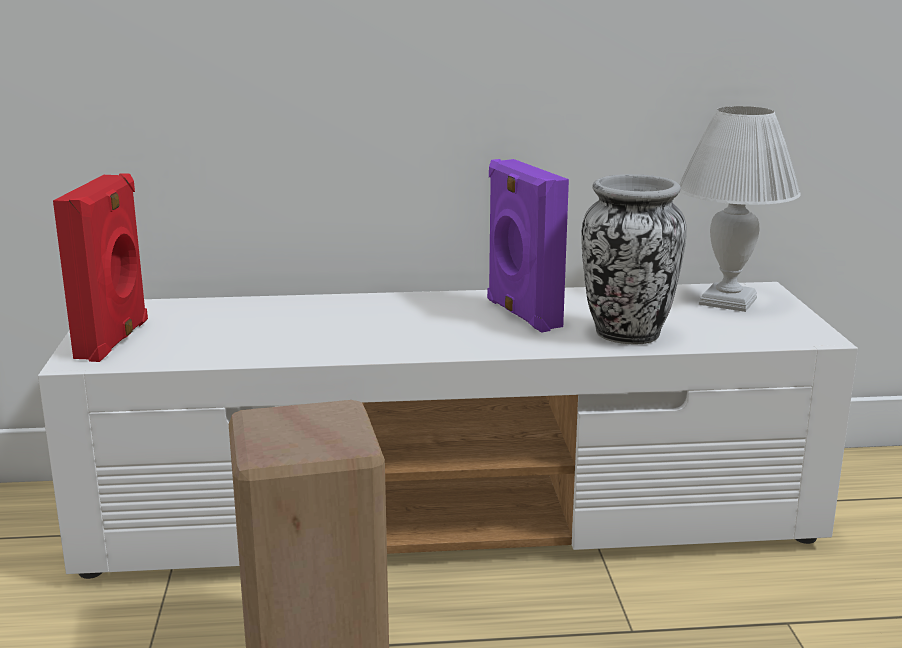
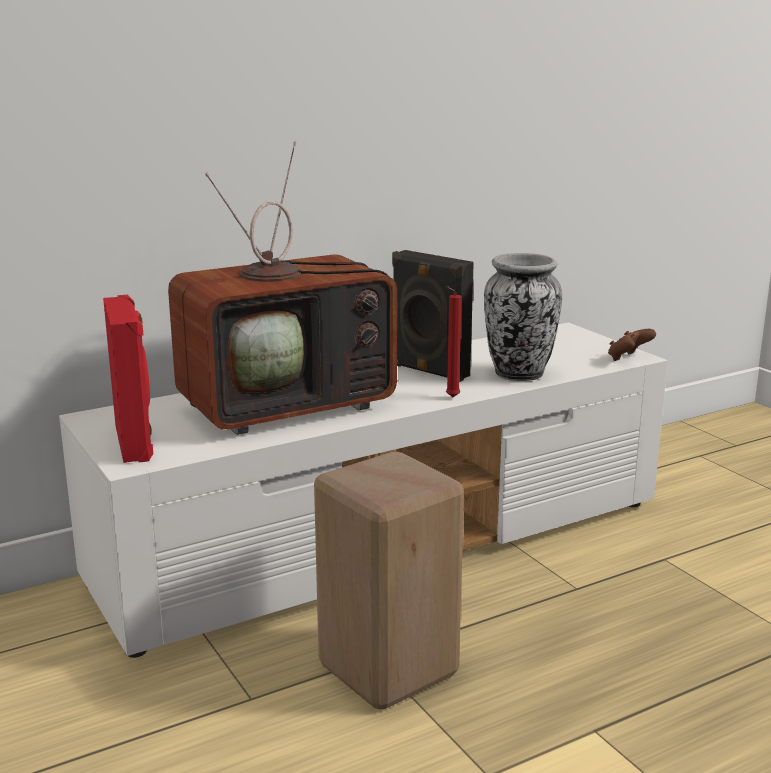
camera: 25 degrees left, 0 degrees up
(318, 326) = (290, 404): none -> television
(506, 349) = (450, 398): none -> red candle
(521, 314) = (428, 371): purple speaker -> black speaker
(729, 301) = (555, 340): white table lamp -> none
(801, 338) = (628, 359): none -> brown game controller

